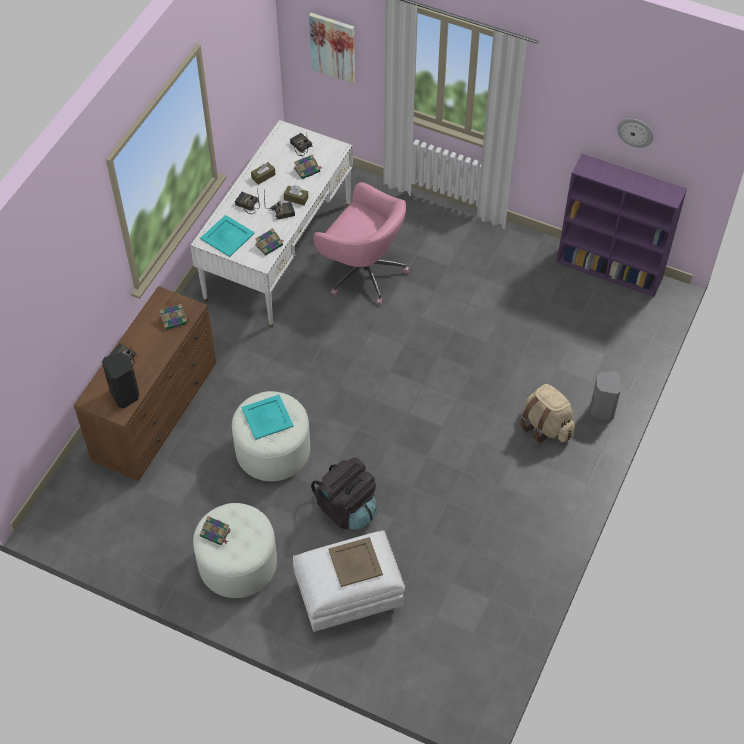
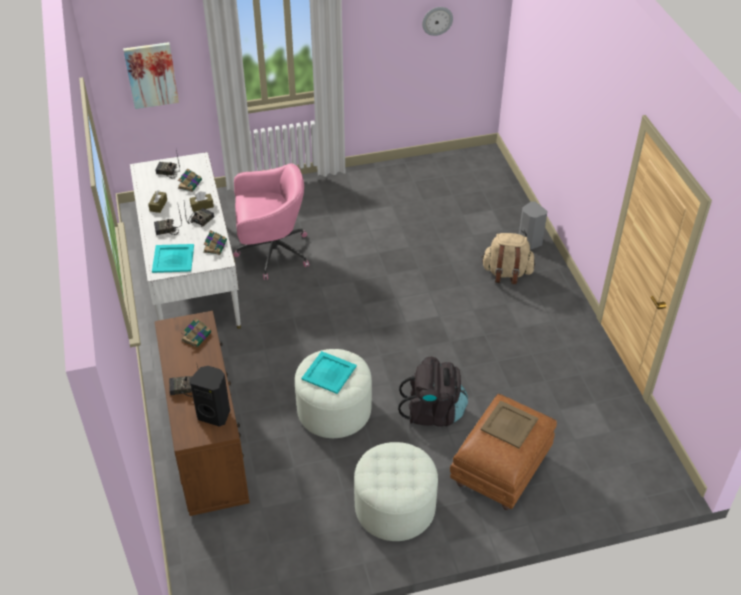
camera: 40 degrees left, 10 degrees down
(216, 533) = (381, 480): book -> none
(349, 594) = (500, 468): white ottoman -> brown ottoman
(610, 270) = (440, 160): purple bookcase -> none

